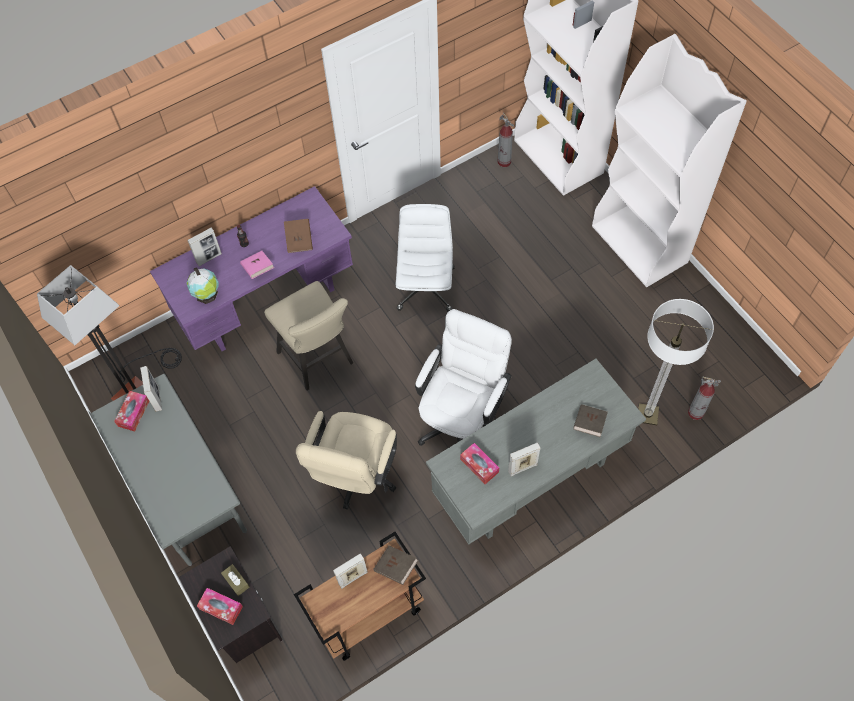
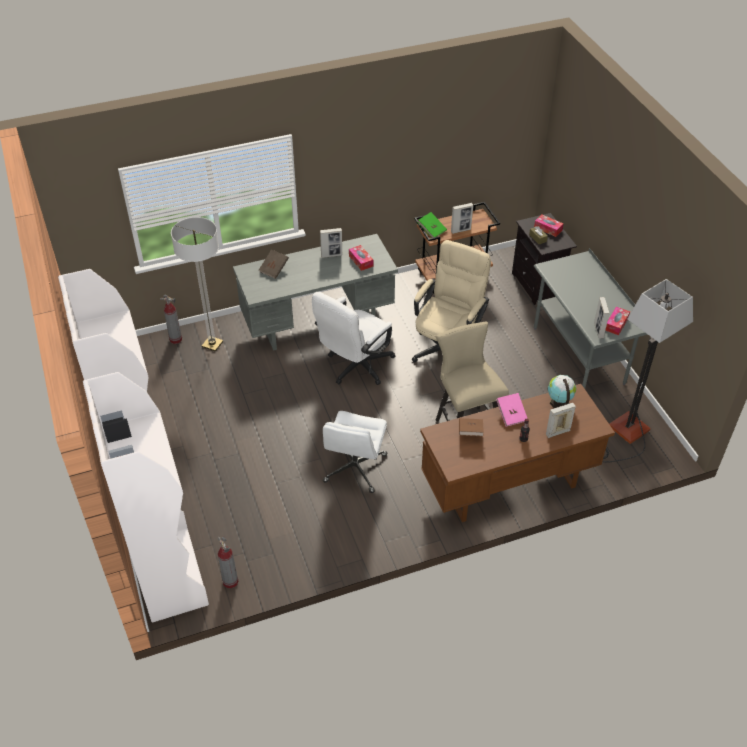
camera: 170 degrees left, 15 degrees down
(267, 300) = (508, 486): purple desk -> brown desk
(396, 568) = (431, 230): brown book -> green book

